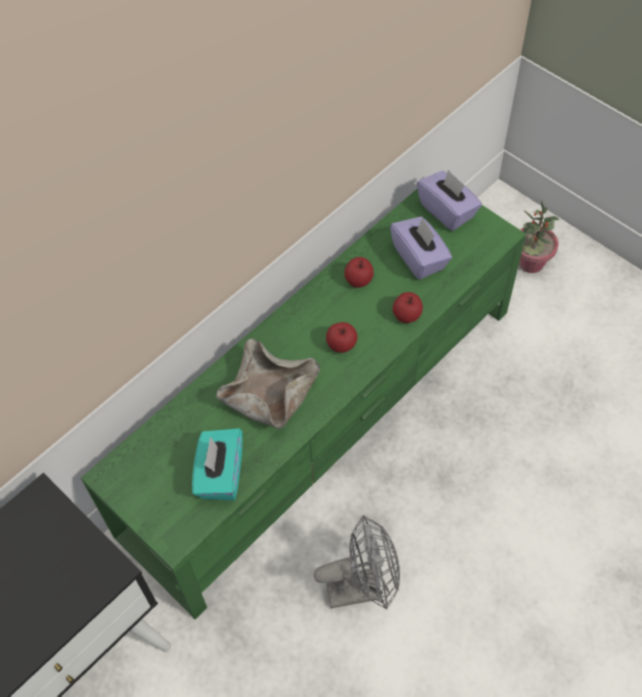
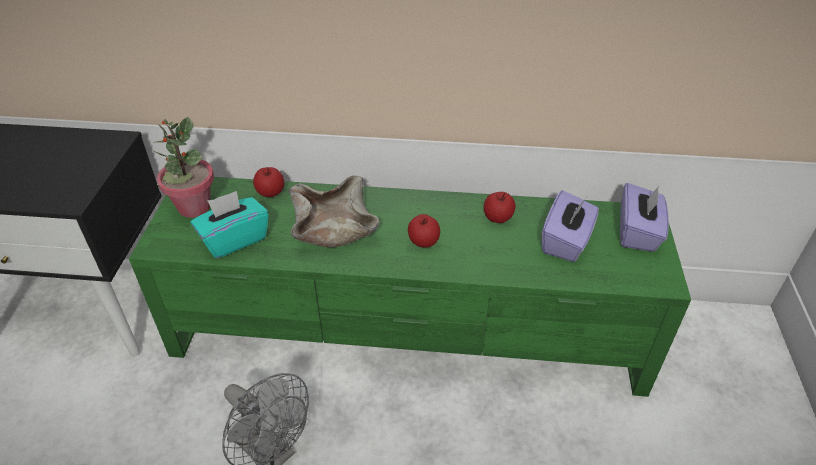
camera: 50 degrees right, 15 degrees down
(407, 315) = (498, 265): apple -> apple (270, 192)
(530, 263) = (721, 383): potted plant -> potted plant (194, 207)

